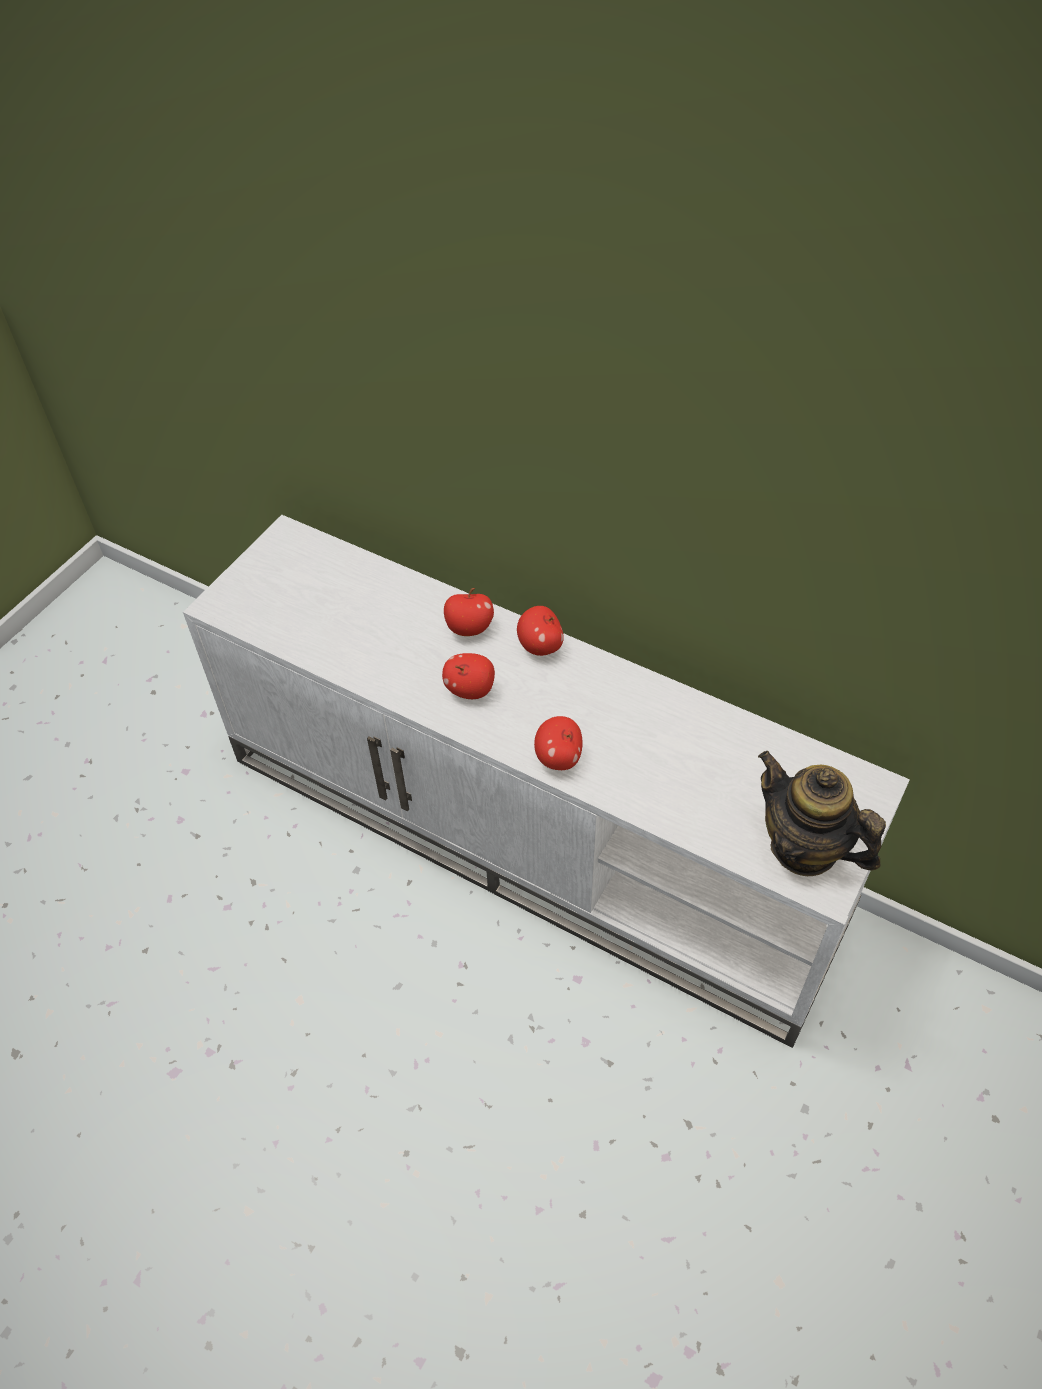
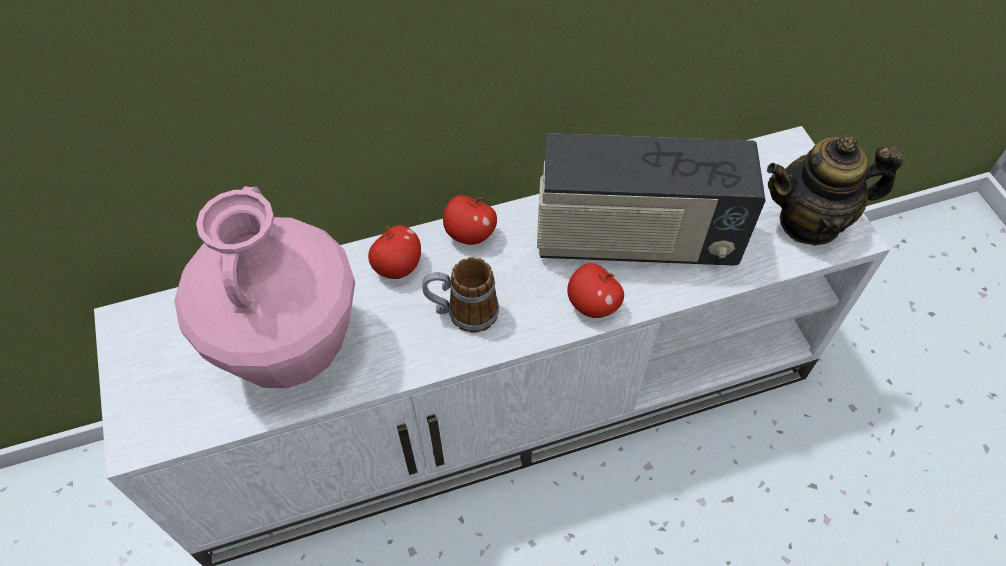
camera: 50 degrees left, 5 degrees up
(349, 624) = (291, 348): none -> pink vase
(470, 690) = (462, 312): apple -> mug
(647, 744) = (635, 240): none -> radio

